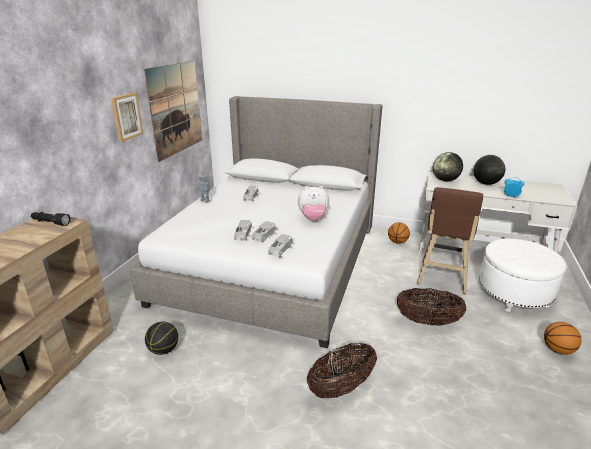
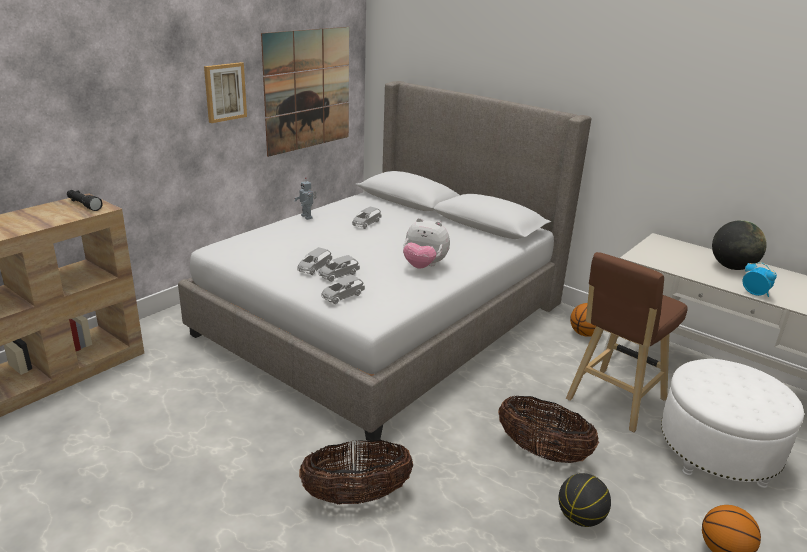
camera: 20 degrees right, 0 degrees up
(164, 350) = (182, 389): basketball -> basketball (580, 518)
(445, 180) = (666, 250): globe -> none

